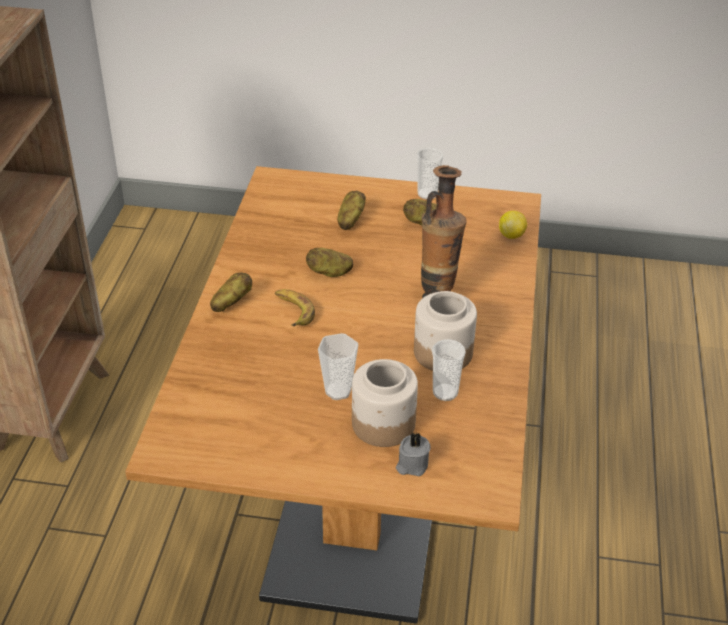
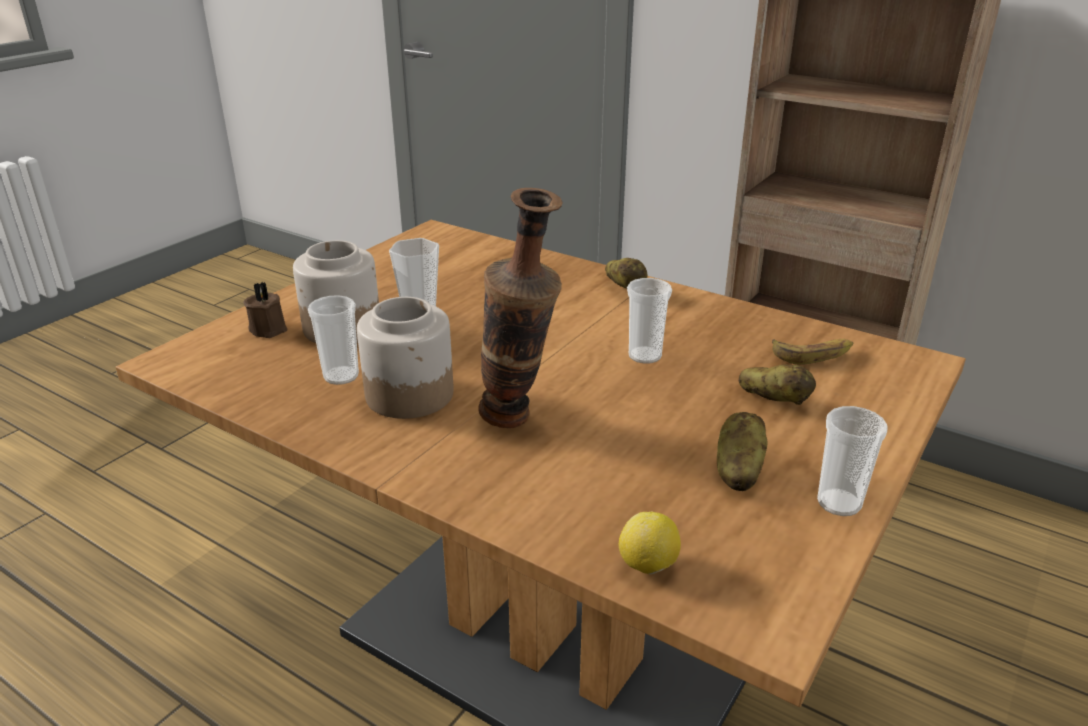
camera: 115 degrees right, 10 degrees down
(293, 311) = (582, 318): banana -> banana (813, 355)
(329, 273) = (645, 356): potato -> cup
(411, 465) = (269, 329): grey candle -> brown candle

